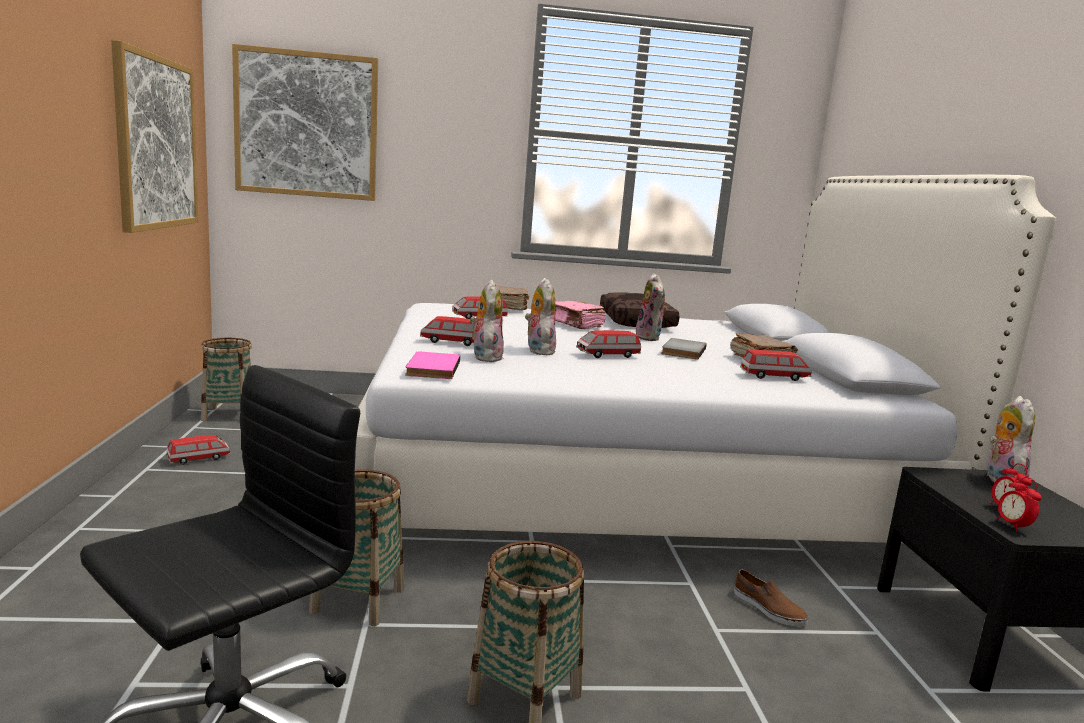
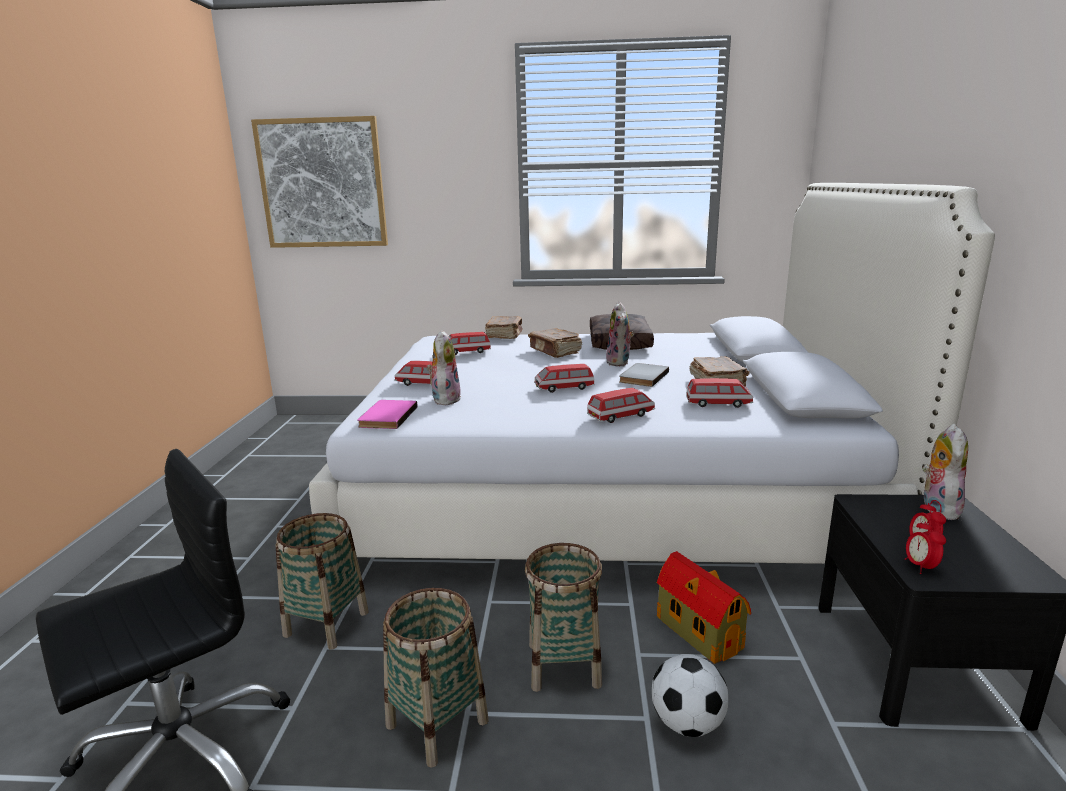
camera: 10 degrees right, 5 degrees up
(156, 143) = (185, 221): picture -> none
(199, 459) = (242, 486): toy car -> toy car (621, 416)
(228, 414) = (279, 441): basket -> basket (564, 664)
(538, 351) = (500, 387): plush toy -> none
(575, 324) = (555, 351): pink book -> brown book
(768, 608) = (697, 631): brown shoe -> toy house
(789, 692) = (687, 723): none -> football

